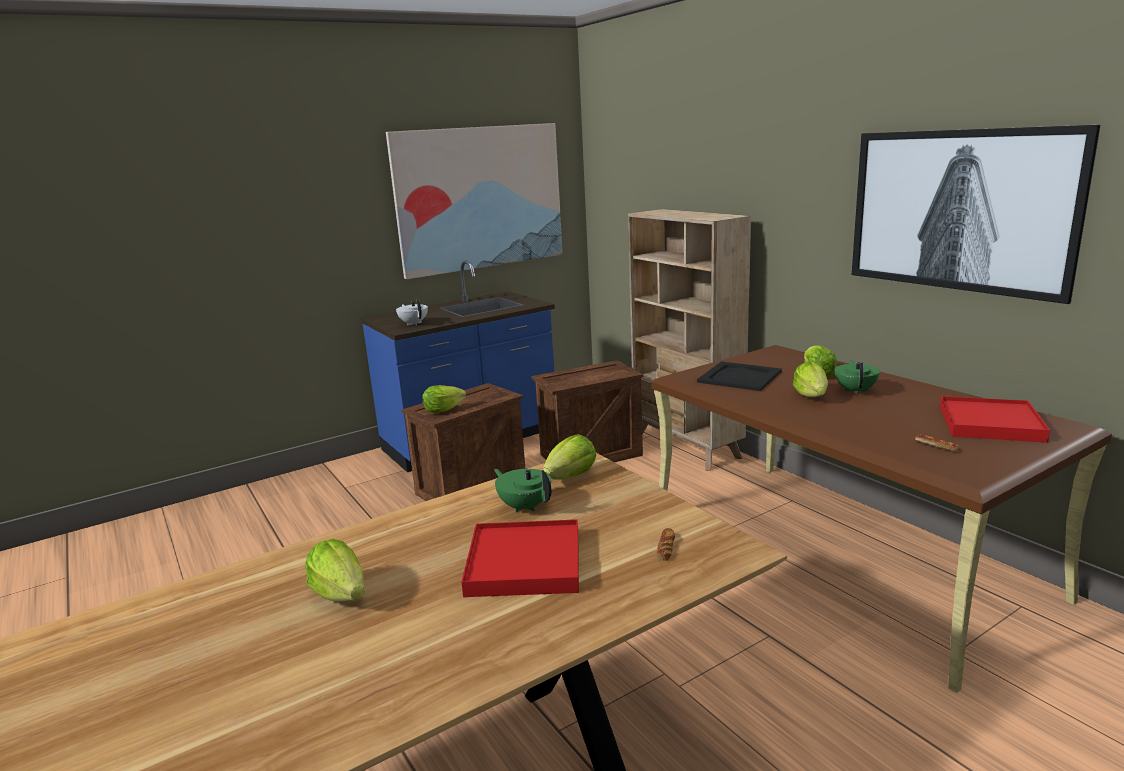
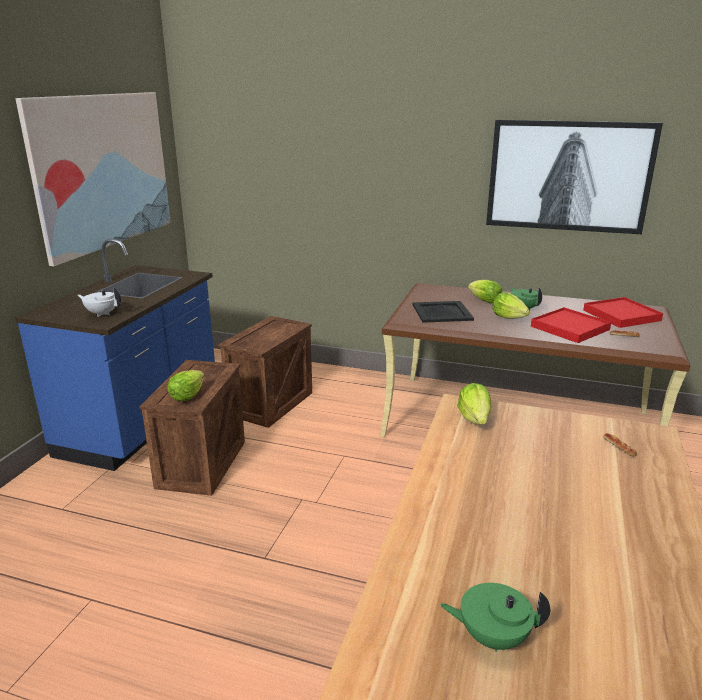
camera: 40 degrees left, 5 degrees up
(341, 594) = (502, 577): lettuce -> none
(524, 506) = (488, 452): green teapot -> green teapot (492, 636)
(524, 563) = (567, 493): red tray -> red tray (569, 328)
(686, 447) = (335, 377): beige bookcase -> none

